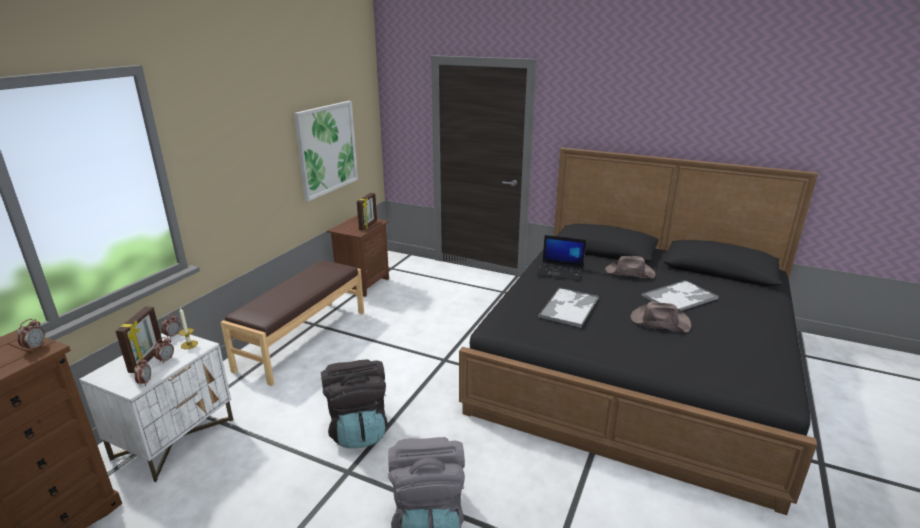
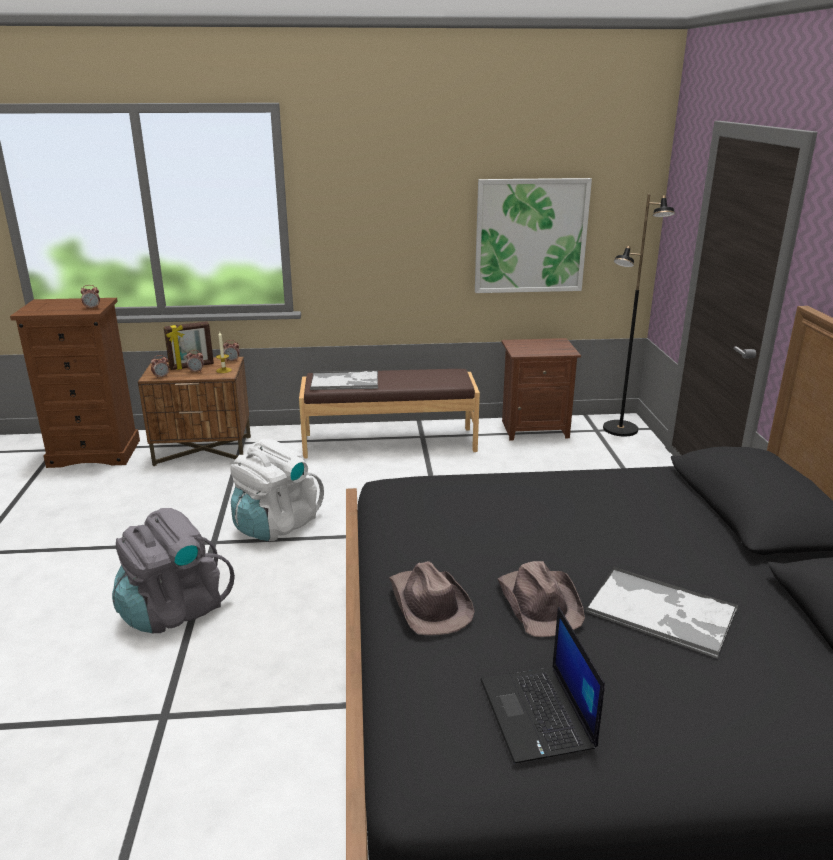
camera: 60 degrees right, 0 degrees up
(175, 438) = (204, 451): white nightstand -> brown nightstand
(358, 429) = (276, 525): black backpack -> white backpack
(368, 225) = (548, 351): picture frame -> none
(400, 262) = (620, 429): none -> black floor lamp
(561, 271) = (602, 489): laptop -> laptop (538, 715)
(569, 307) = (492, 518): tray -> tray (345, 381)
(630, 273) = (689, 547): brown hat -> brown hat (428, 604)

